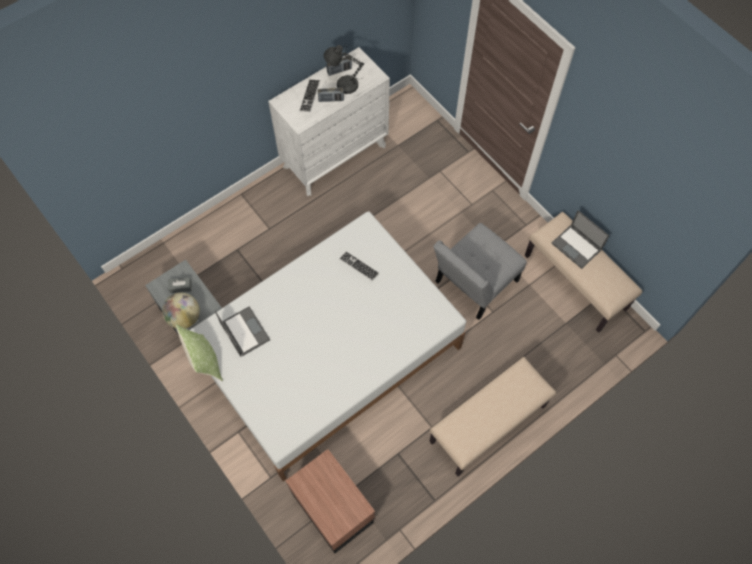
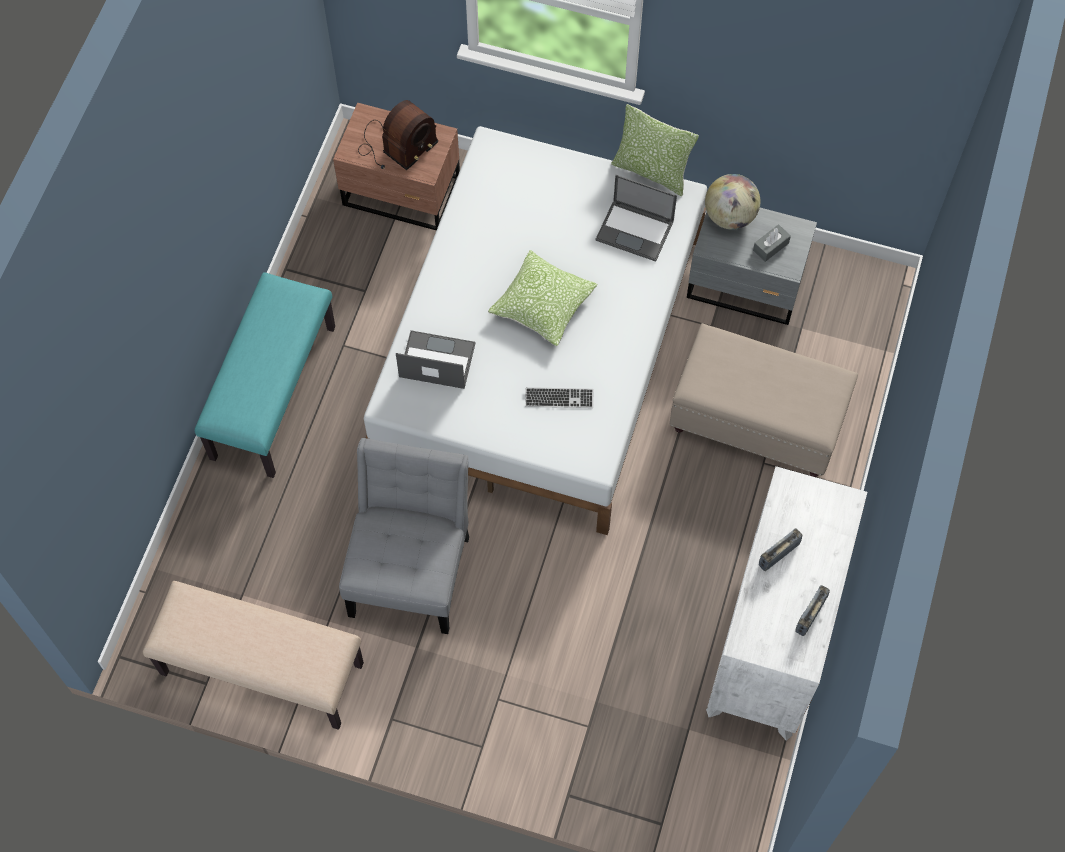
camera: 145 degrees right, 0 degrees up
(254, 248) = (758, 421): none -> beige ottoman
(309, 96) = (814, 539): keyboard -> none
(328, 321) = (542, 305): none -> pillow
(330, 493) = (396, 146): none -> radio
(344, 85) = (781, 594): grey table lamp -> none
(488, 424) = (272, 391): beige bench -> turquoise bench
(577, 246) = (275, 653): laptop -> laptop (436, 360)

